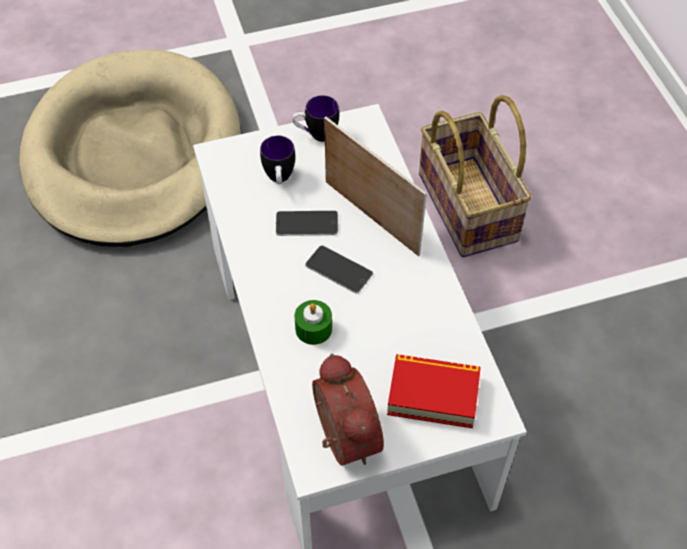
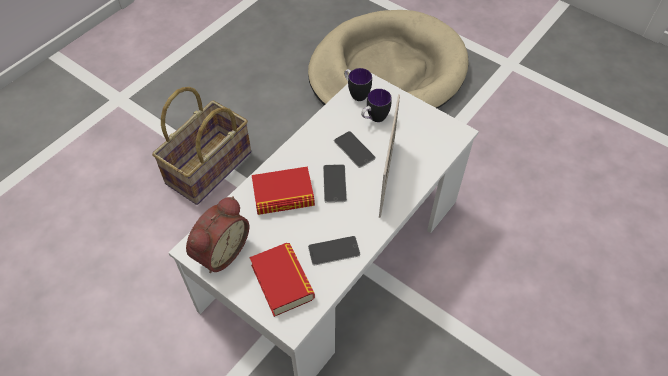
camera: 55 degrees right, 0 degrees up
(313, 328) = (283, 195): green candle -> book
(316, 135) = (423, 116): mug -> mug (356, 93)
(429, 322) = (334, 250): none -> phone
(469, 207) = (508, 252): basket -> basket (209, 169)

